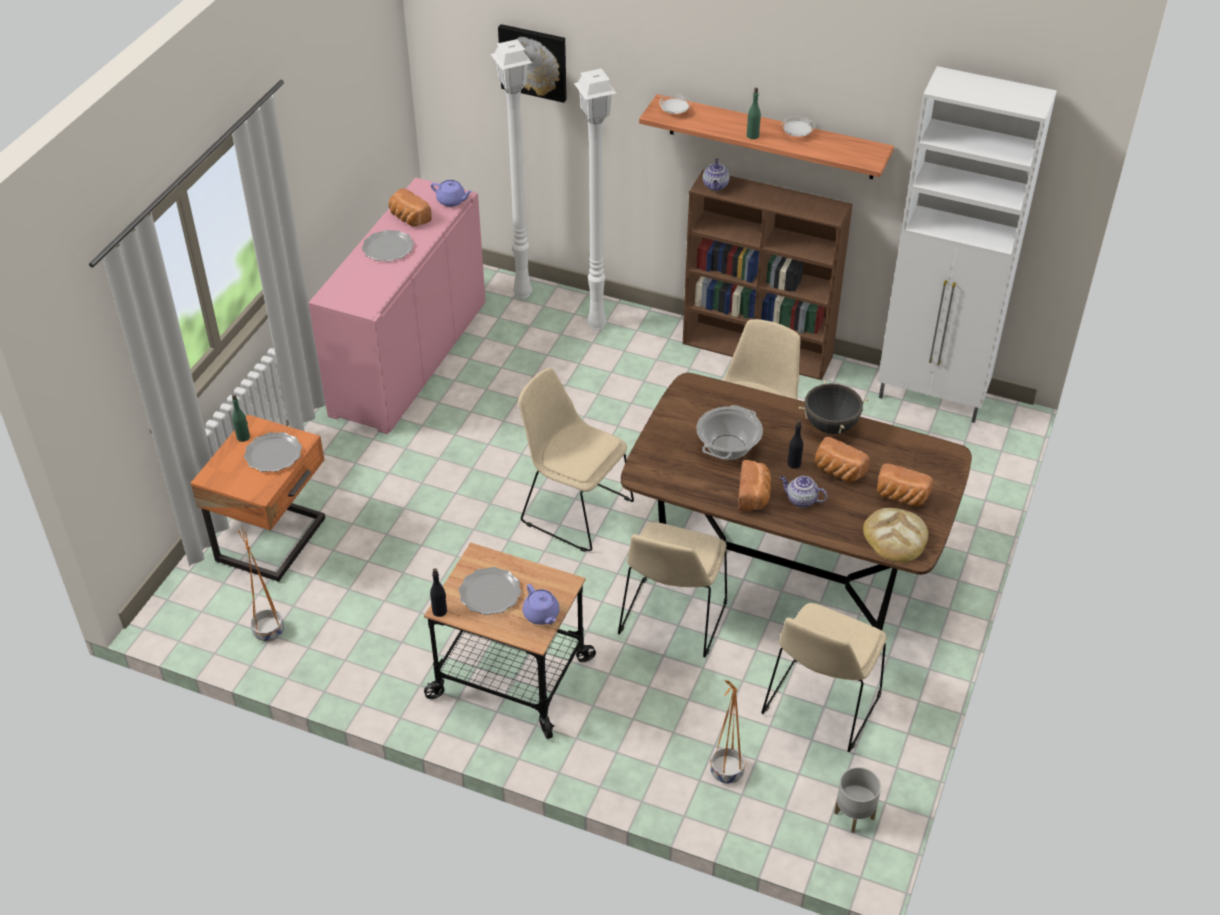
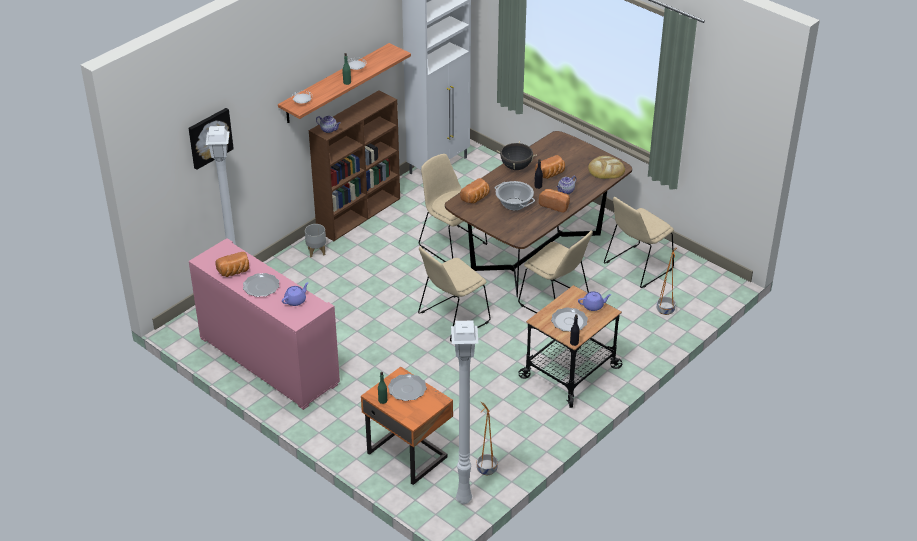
camera: 70 degrees left, 5 degrees down
(452, 201) = (228, 250): purple teapot -> purple teapot (295, 300)
(595, 325) = (291, 272): white floor lamp -> white floor lamp (463, 500)
(820, 706) = (636, 267): beige chair -> beige chair turned 90 degrees clockwise
(854, 815) = (706, 276): grey planter -> grey planter (316, 251)
(900, 497) = (579, 160): bread -> bread (476, 198)

